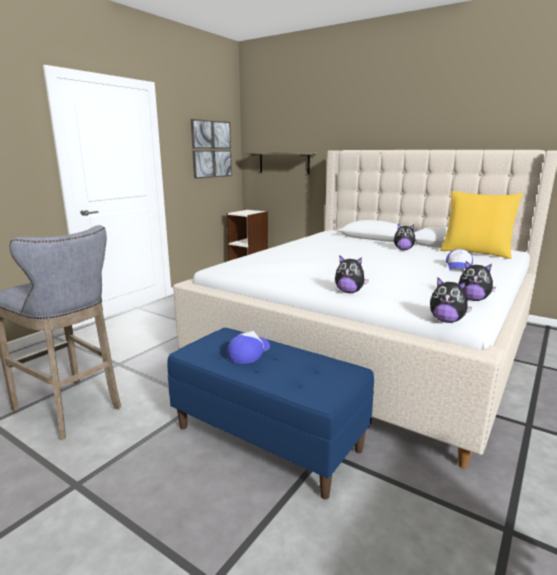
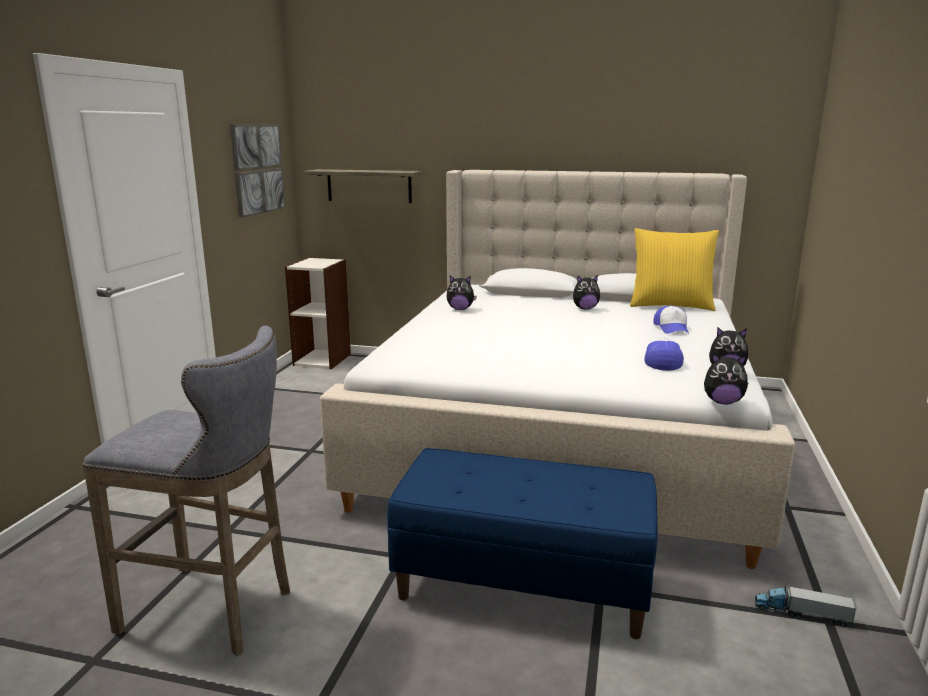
camera: 20 degrees left, 0 degrees up
(249, 353) = (493, 477): cap -> cap (661, 361)
(349, 292) = (586, 379): plush toy -> plush toy (460, 309)
(485, 517) = (802, 613): none -> toy truck

